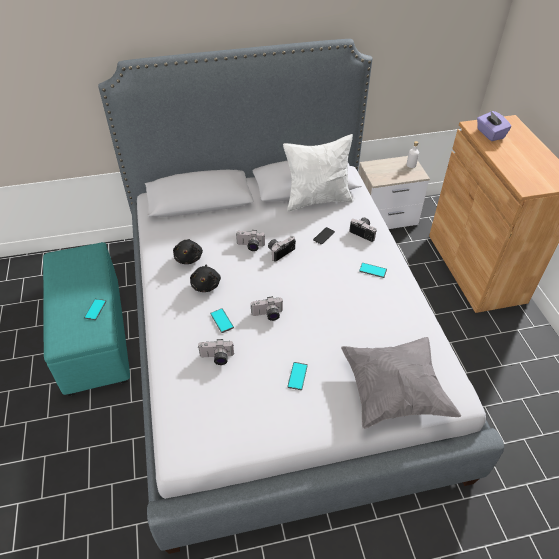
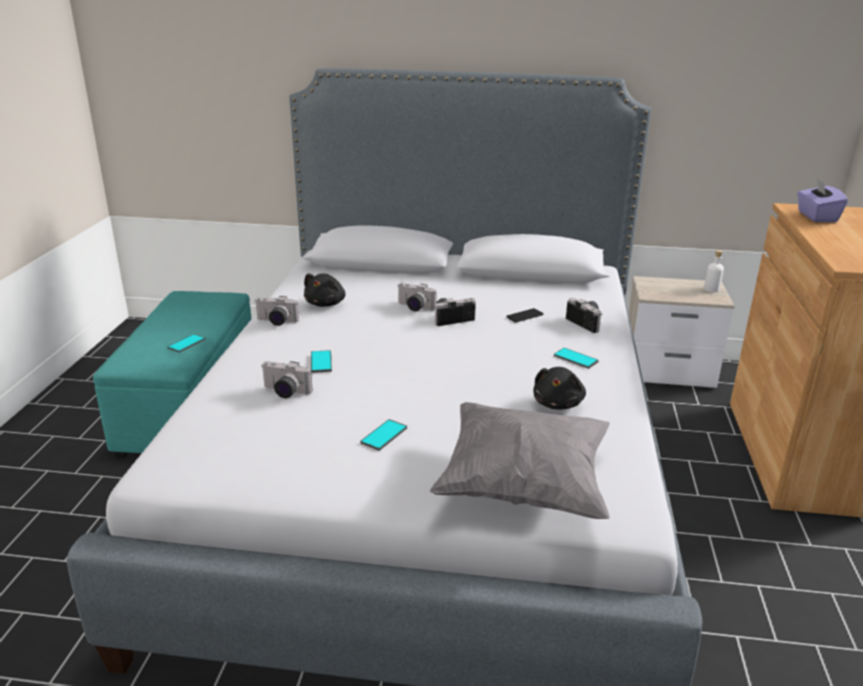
camera: 20 degrees right, 20 degrees down
(206, 284) = (328, 329): black plush toy -> black plush toy (558, 403)
(267, 315) = (388, 369): camera -> camera (276, 322)
(317, 200) = (539, 285): white pillow -> none

